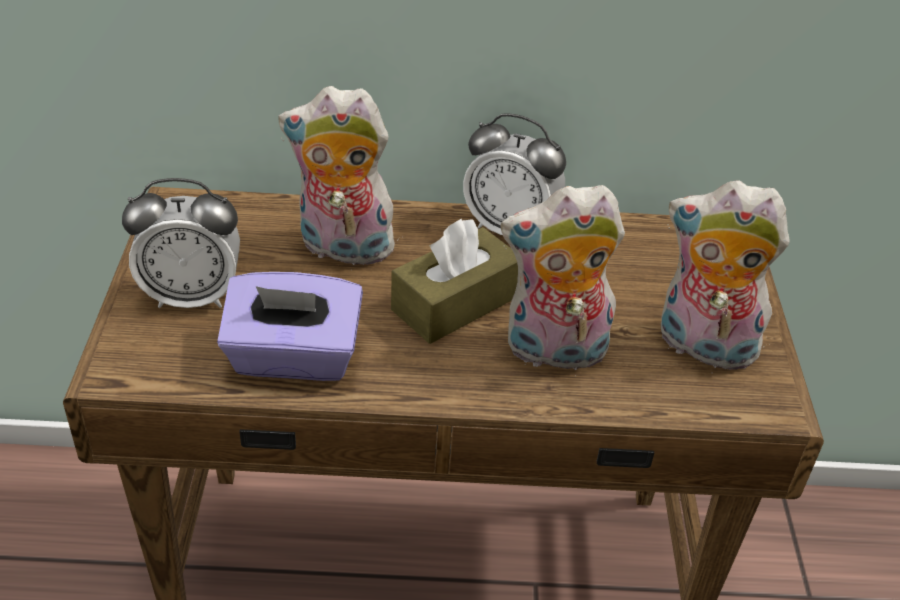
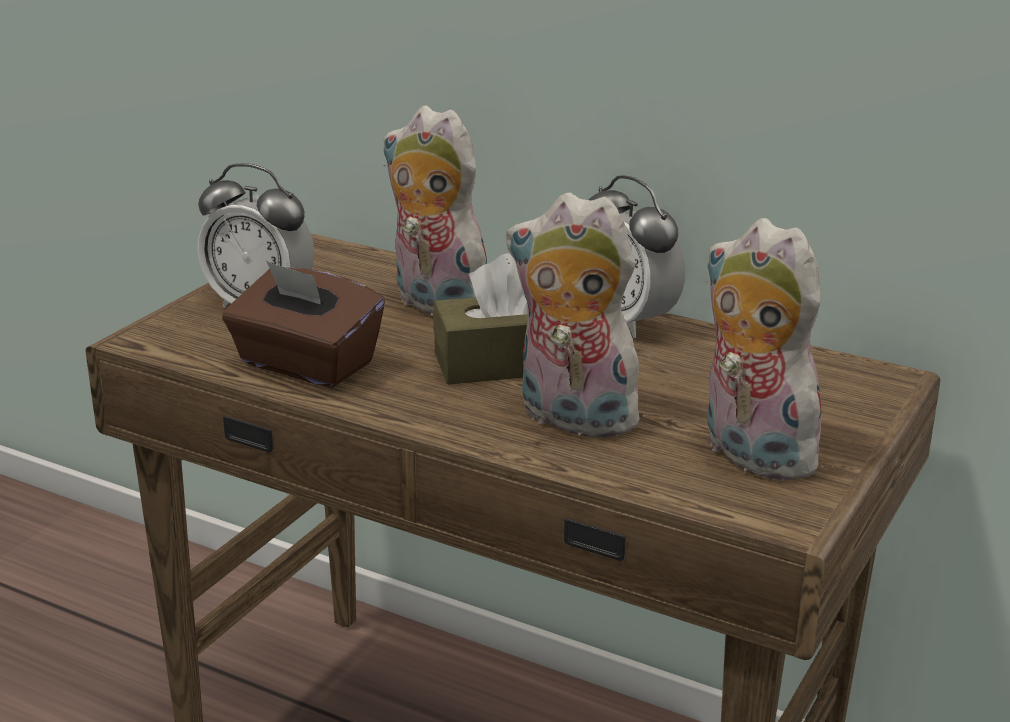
camera: 30 degrees right, 15 degrees down
(293, 358) = (305, 365): purple tissue box -> brown tissue box

